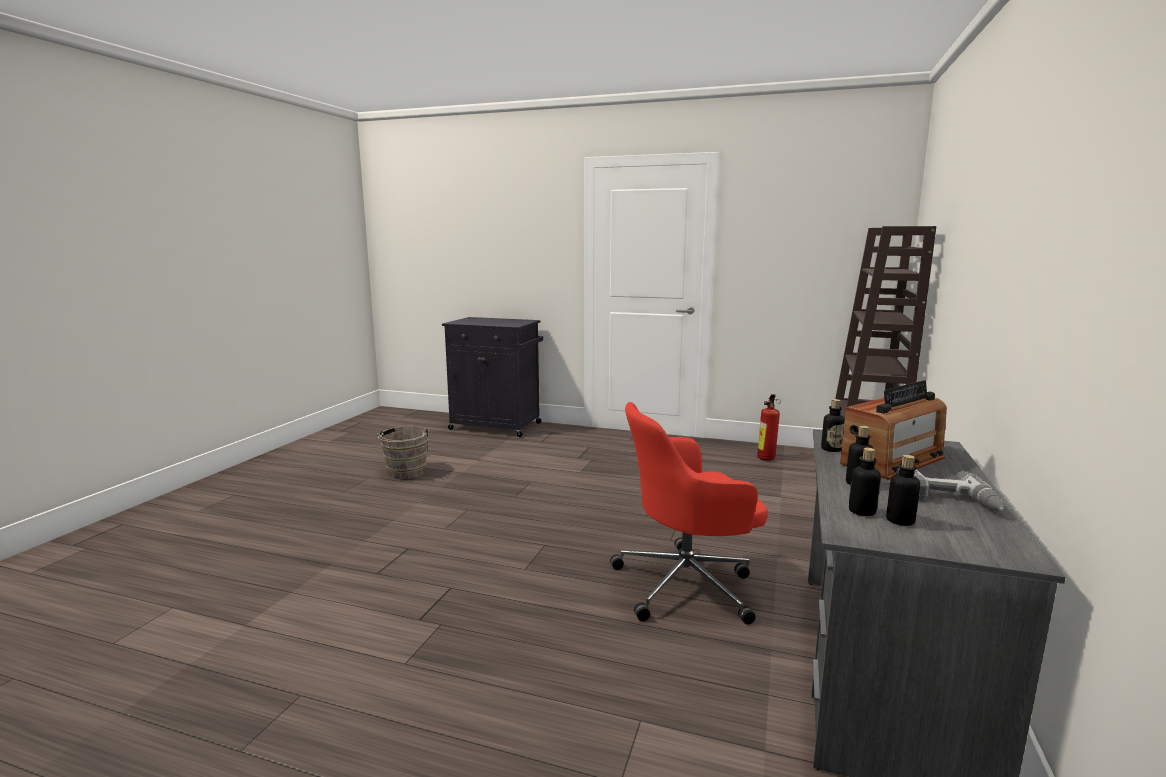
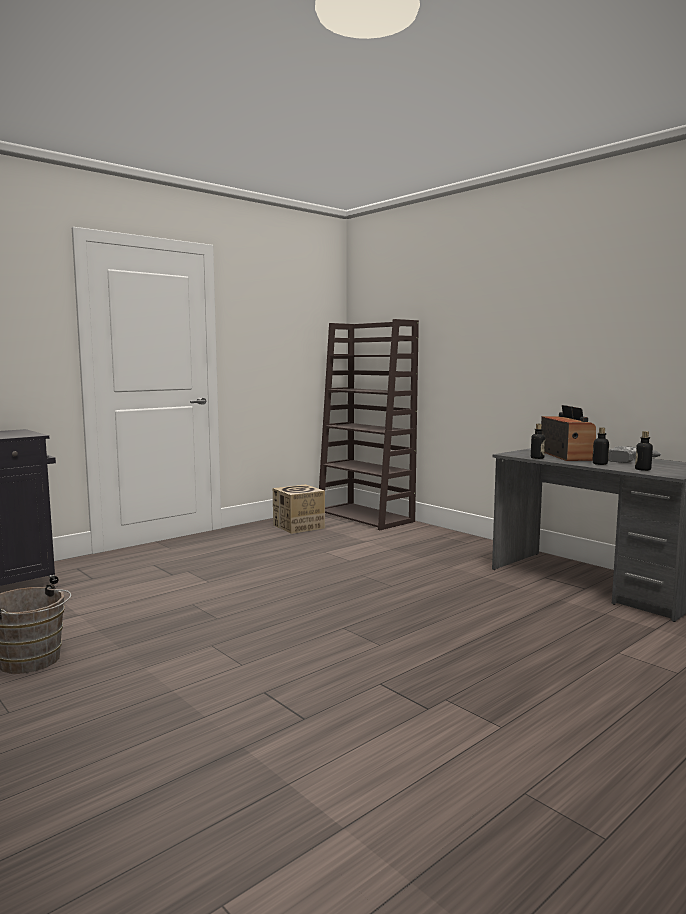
camera: 60 degrees left, 5 degrees down
(687, 585) = (464, 598): red office chair -> none
(766, 459) = (298, 526): fire extinguisher -> cardboard box
(900, 521) = (657, 468): bottle -> none

